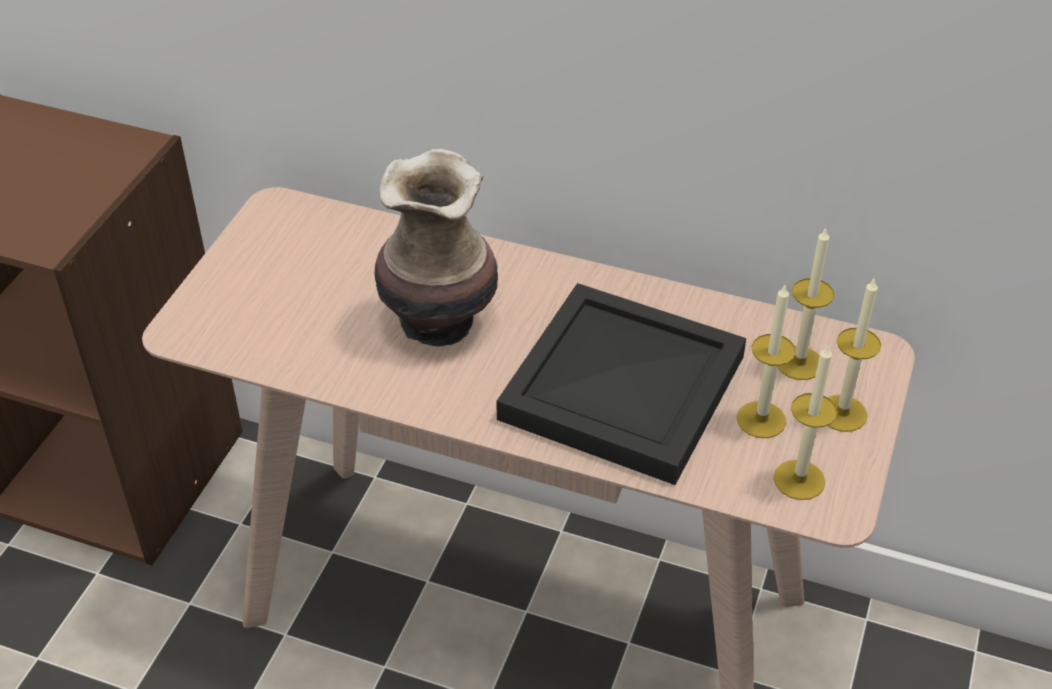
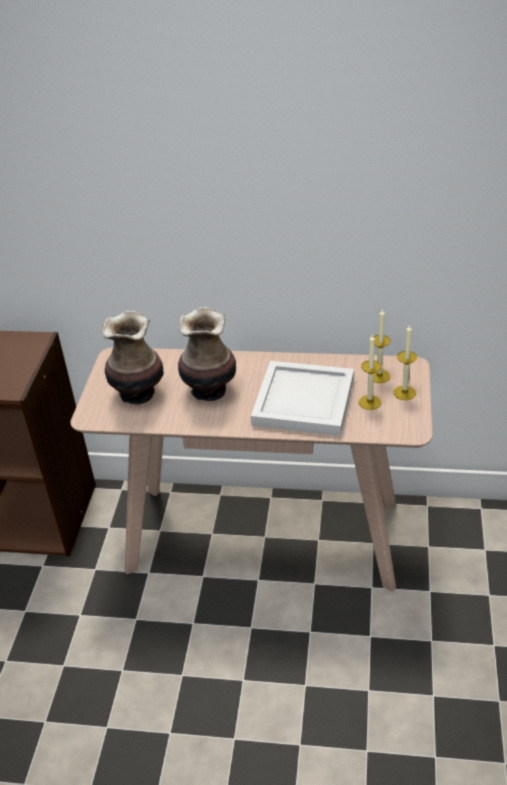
camera: 10 degrees left, 5 degrees down
(294, 297) = (137, 393): none -> vase
(618, 388) = (302, 402): black tray -> white tray
(799, 480) = (394, 423): candle -> none

